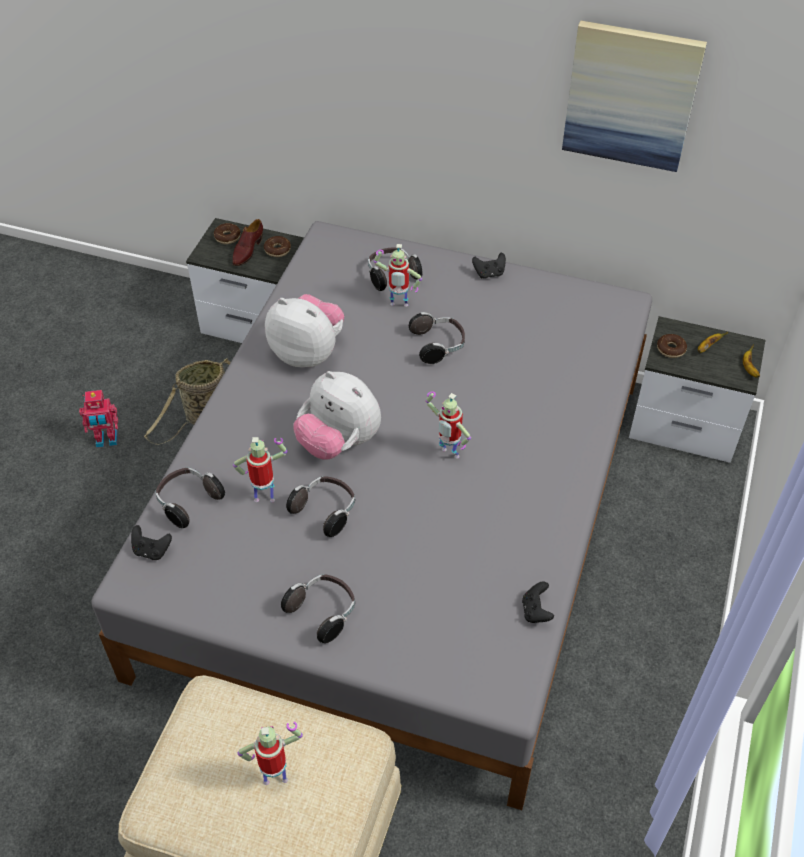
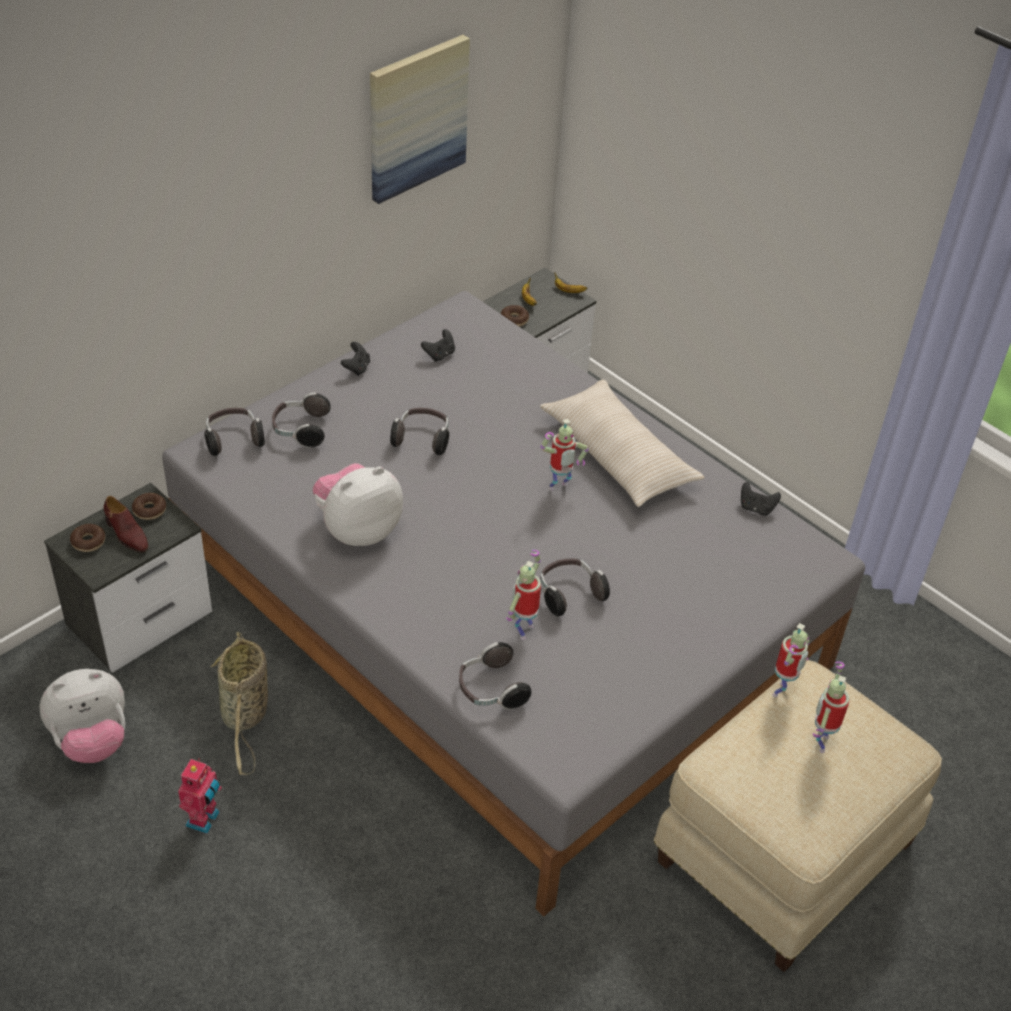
camera: 65 degrees left, 5 degrees down
(151, 551) = (534, 738): black game controller -> black game controller (439, 355)
(323, 612) = (682, 639): headphones -> headphones (233, 439)
(339, 442) = (492, 553): plush toy -> plush toy (92, 740)
(398, 306) = (347, 443): toy robot -> toy robot (782, 691)
(524, 479) = (618, 455): none -> beige pillow

